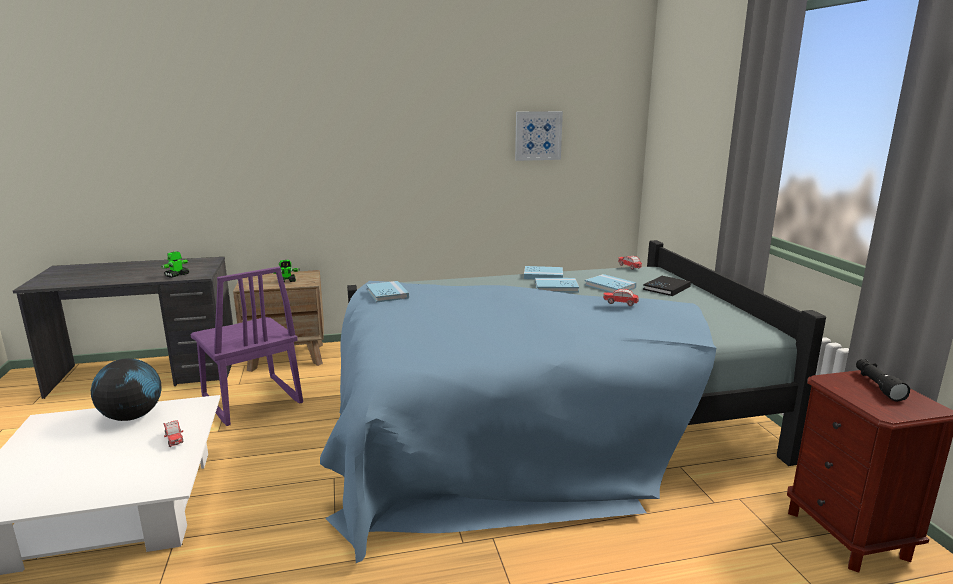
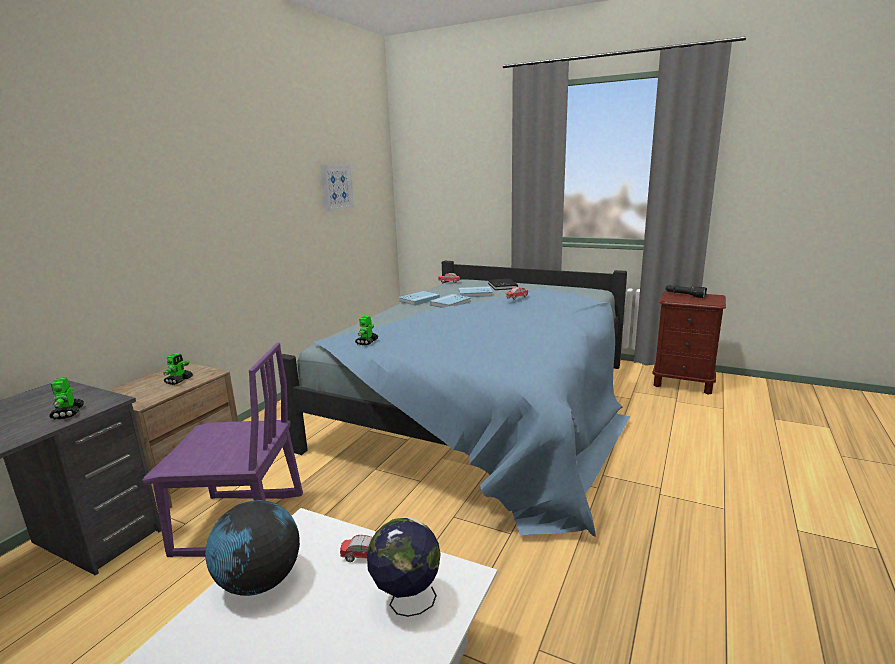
camera: 50 degrees left, 0 degrees up
(133, 472) = (406, 601): none -> globe
(387, 294) = (367, 342): blue book -> toy robot

